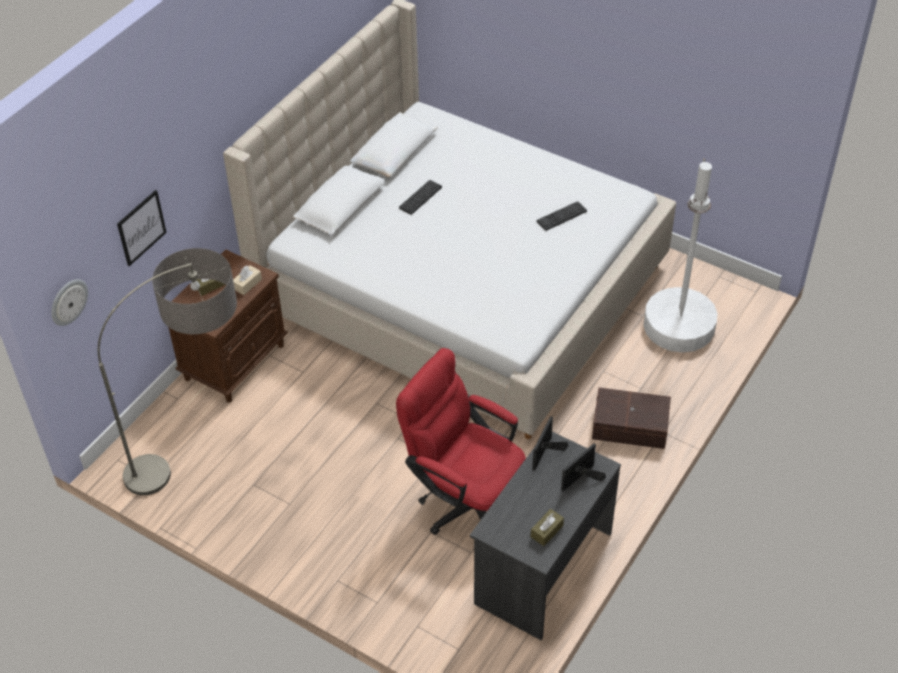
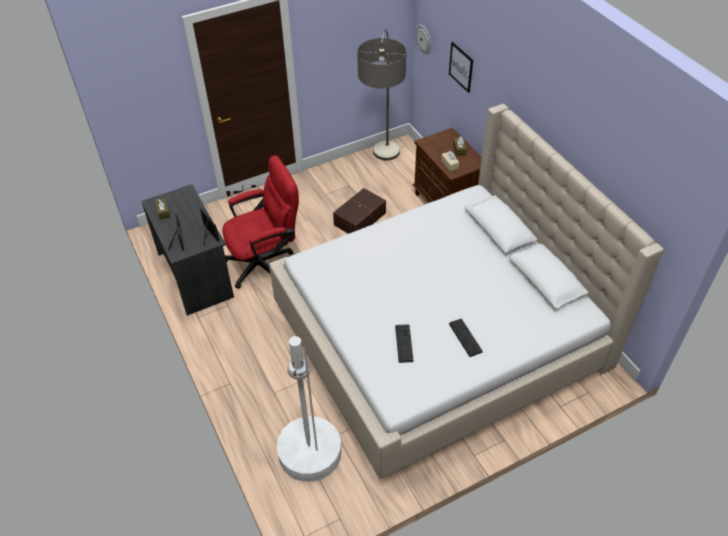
camera: 120 degrees right, 0 degrees up
(420, 197) = (480, 271): keyboard -> keyboard (465, 337)
(630, 427) = (248, 368): brown storage box -> brown storage box (359, 219)

